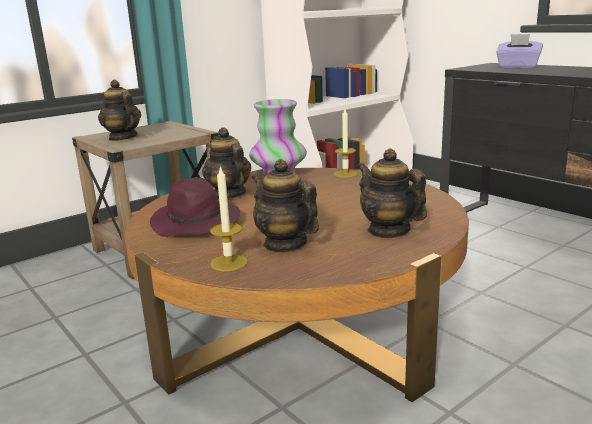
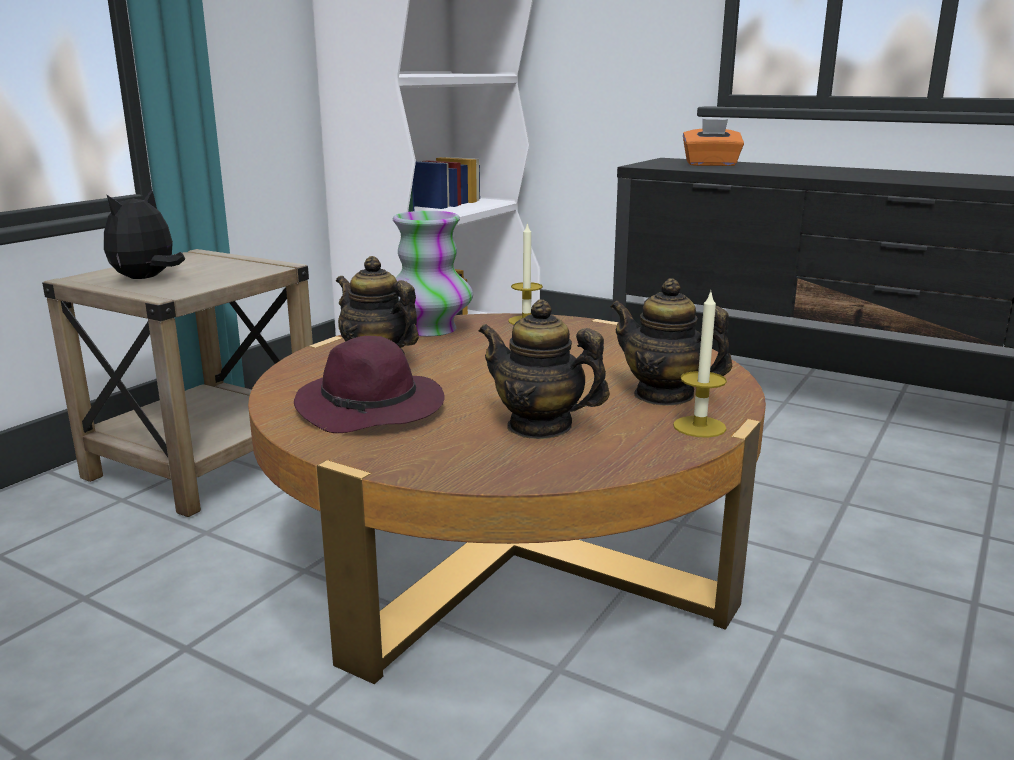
camera: 20 degrees left, 0 degrees up
(122, 137) = (146, 279): teapot -> plush toy
(229, 263) = (484, 461): candle -> candle (699, 427)
(517, 67) = (711, 164): purple tissue box -> orange tissue box

